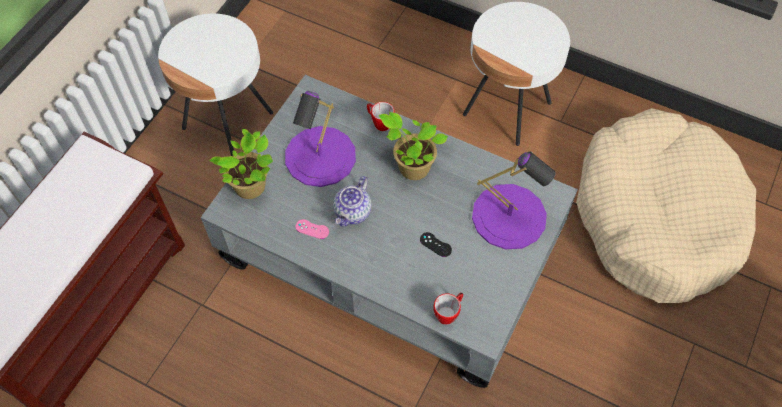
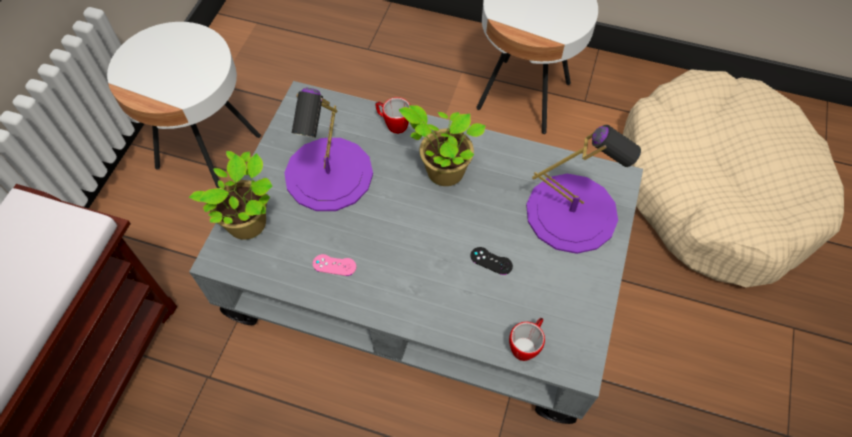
camera: 10 degrees left, 0 degrees up
(353, 212) = (382, 236): teapot -> none

